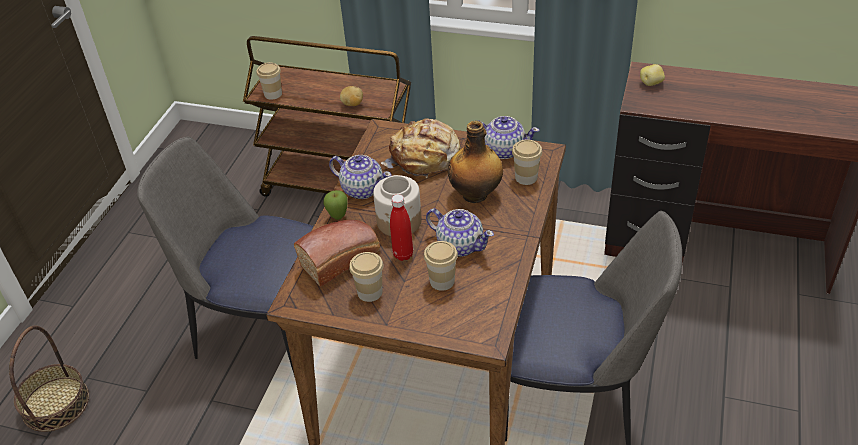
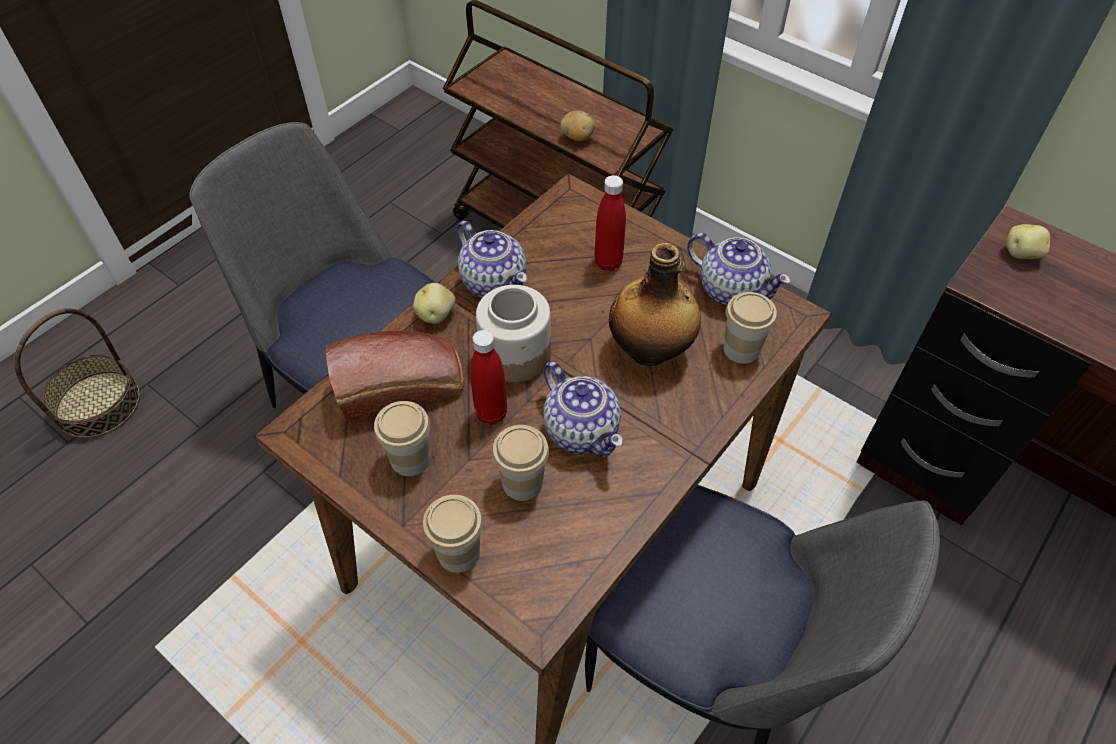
camera: 20 degrees right, 10 degrees up
(273, 94) = (484, 90): cup -> cup (458, 552)
(338, 217) = (436, 314): apple -> potato
(425, 158) = (608, 262): bread -> red bottle

